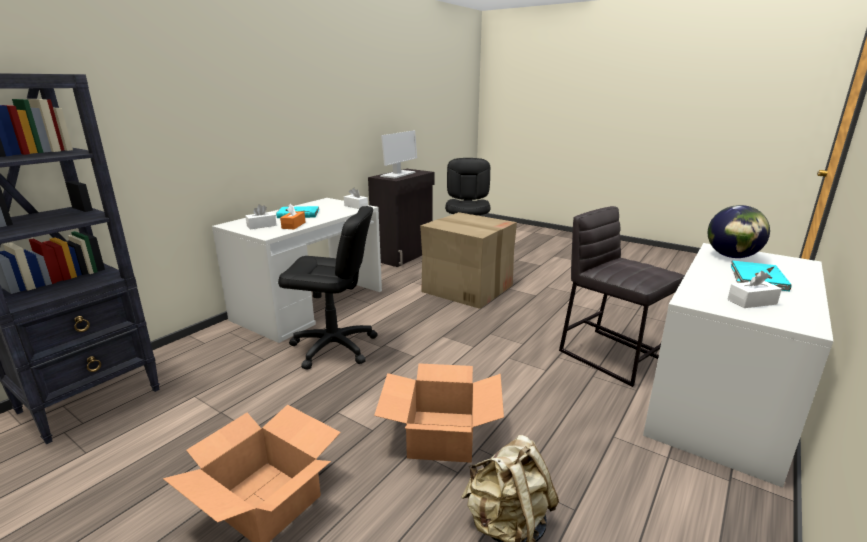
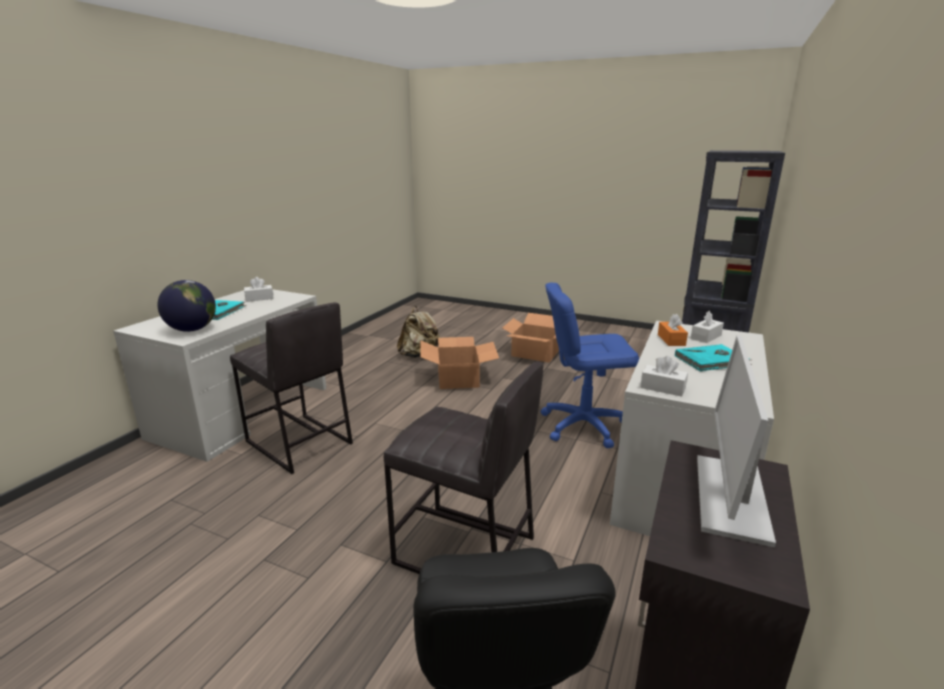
camera: 170 degrees right, 0 degrees up
(334, 347) = (583, 425): black office chair -> blue office chair
(467, 288) = (465, 551): cardboard box -> grey stool

